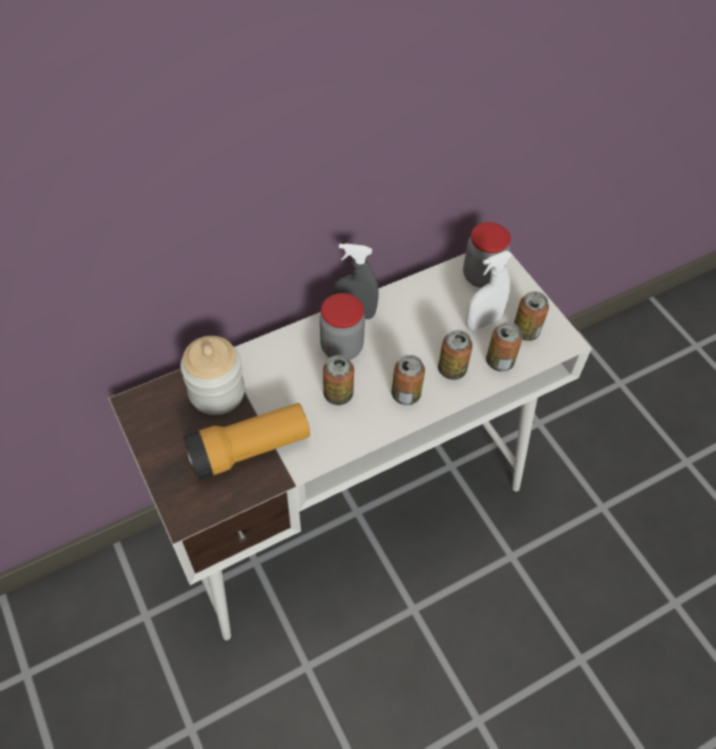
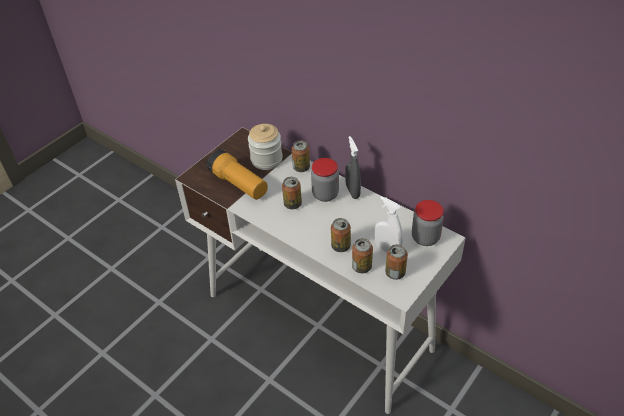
camera: 70 degrees right, 10 degrees down
(406, 394) = (310, 232): can -> can (301, 167)

